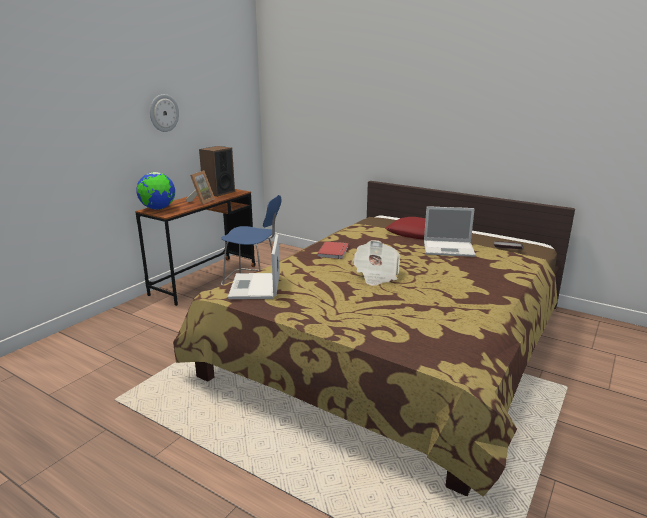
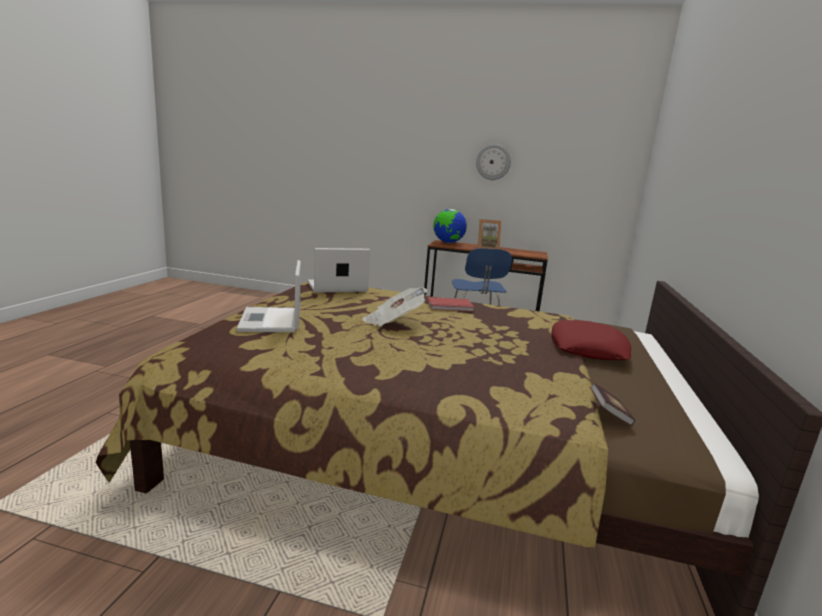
camera: 70 degrees right, 5 degrees down
(218, 192) = (523, 251): speaker -> none
(449, 249) = (535, 360): laptop -> laptop (271, 321)

